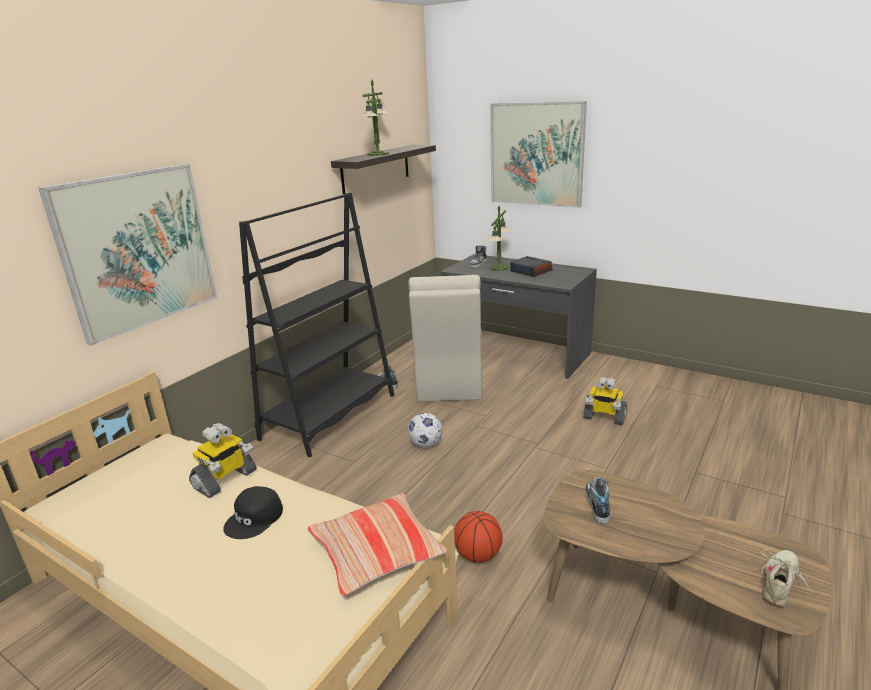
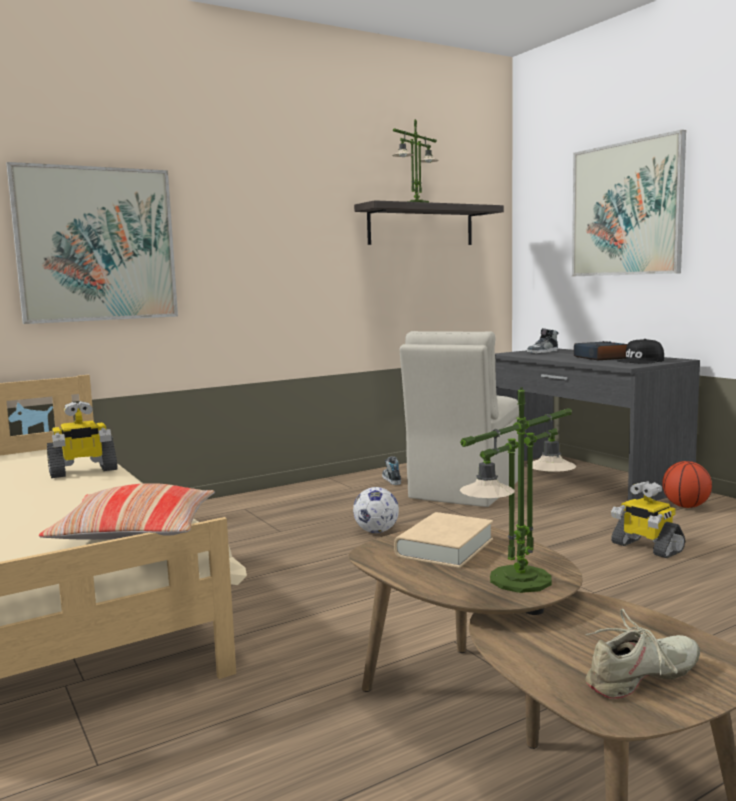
camera: 25 degrees right, 15 degrees down
(255, 518) = (66, 495): black cap -> black cap (641, 361)
(330, 416) = (297, 495): black bookcase -> none
(478, 555) = (325, 630): basketball -> basketball (686, 506)
(499, 267) = (564, 354): table lamp -> table lamp (520, 580)
(597, 504) = (445, 548): shoe -> beige book

